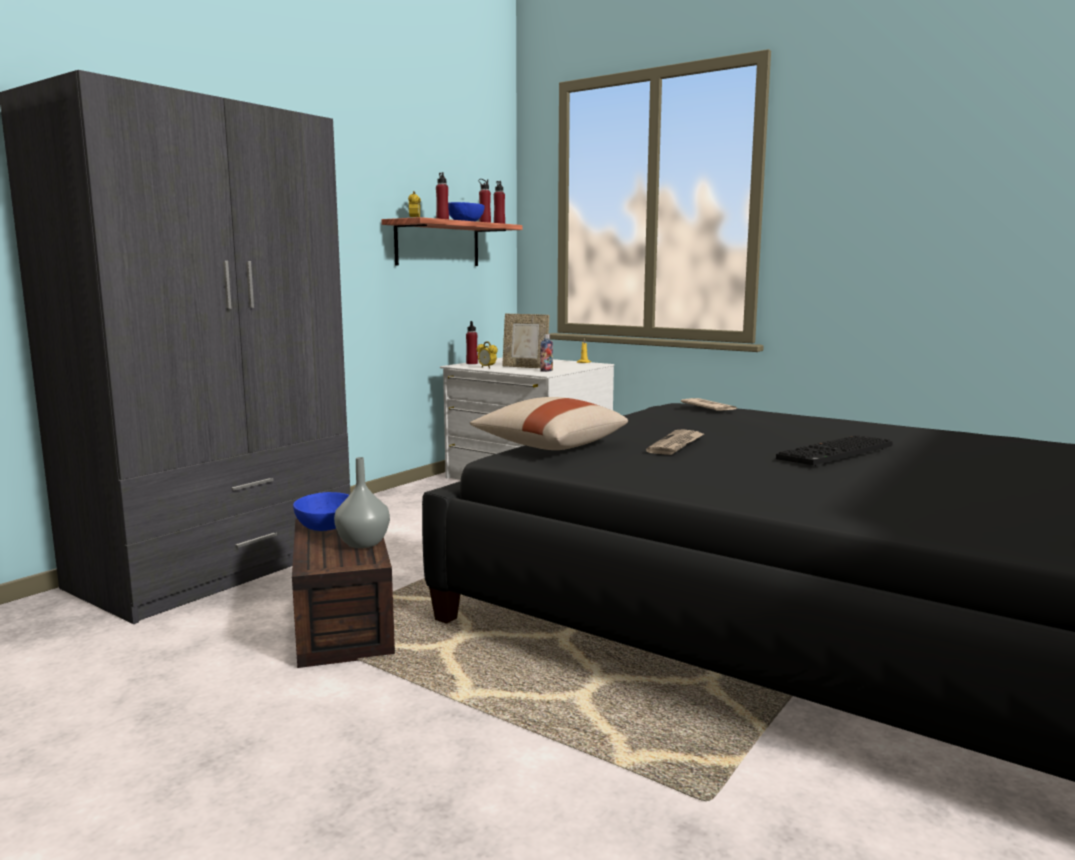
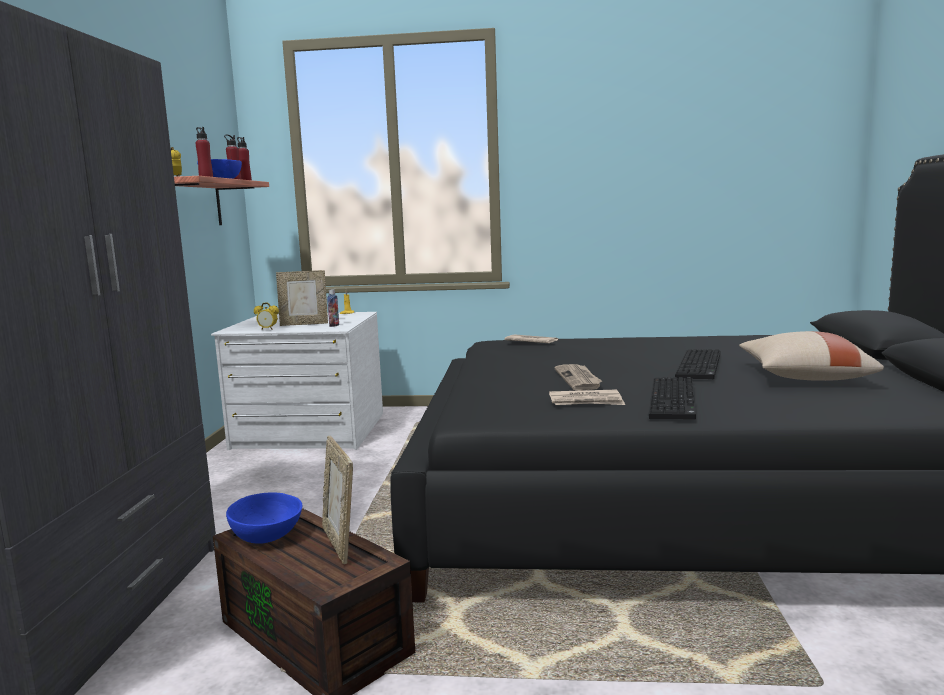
camera: 30 degrees left, 0 degrees up
(364, 543) = (340, 543): grey vase -> picture frame
(472, 363) = (240, 326): red bottle -> none
(549, 446) = (481, 399): beige pillow -> beige pillow (803, 377)
(635, 462) = (586, 401): none -> newspaper
(724, 476) = (675, 400): none -> keyboard

